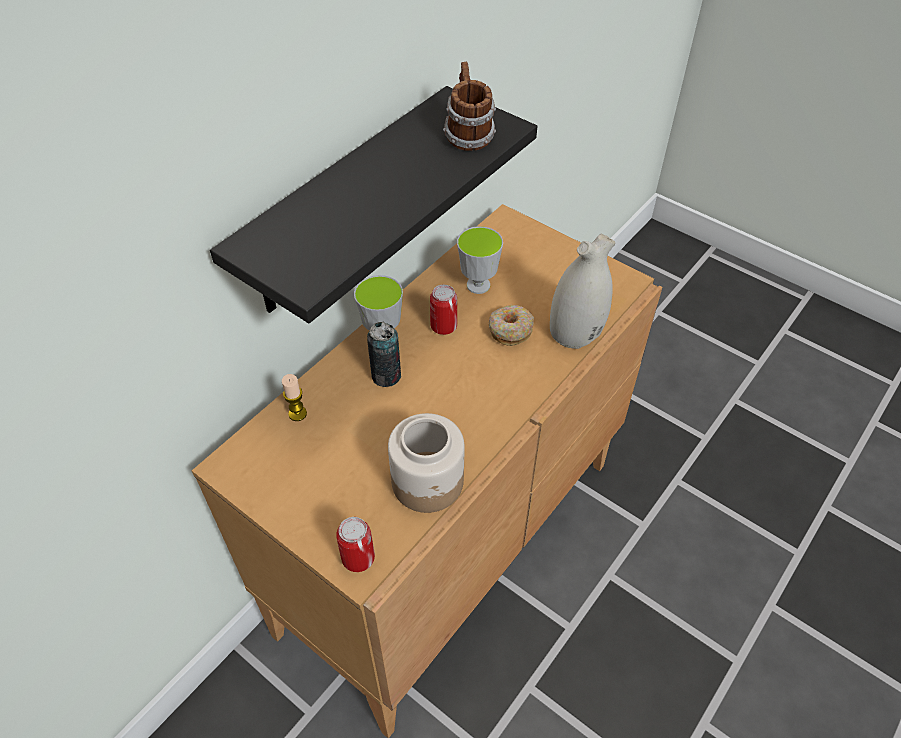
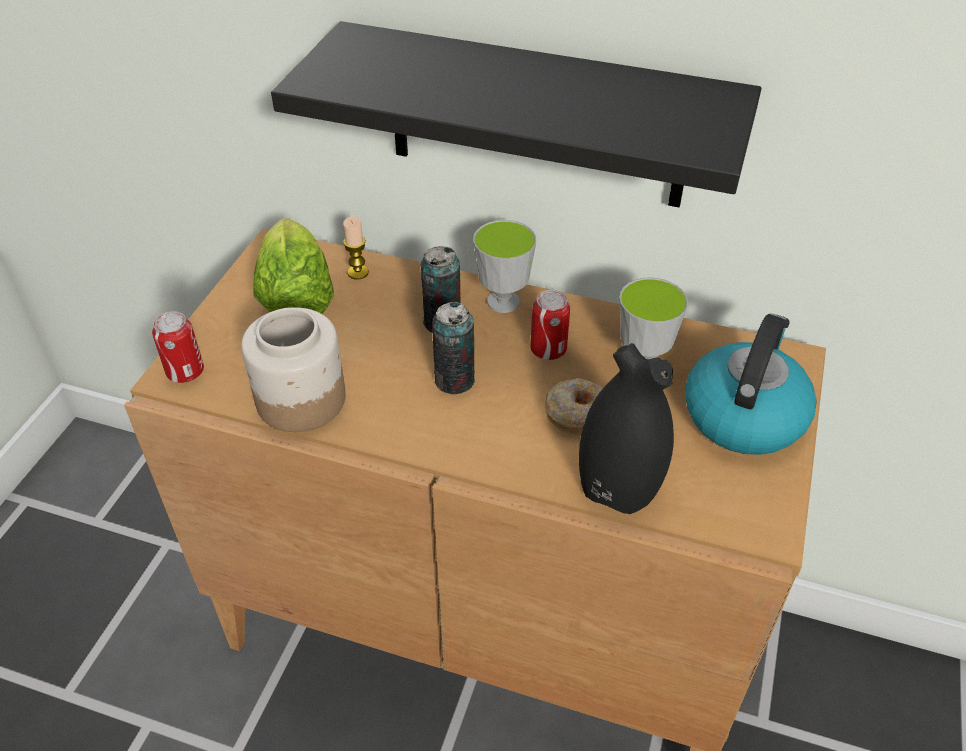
camera: 70 degrees right, 5 degrees down
(307, 462) = (296, 299): none -> lettuce
(450, 385) = (454, 380): none -> can
(467, 136) = (657, 123): mug -> none
(540, 257) = (743, 414): none -> kettle
(576, 331) = (618, 487): white vase -> black vase

